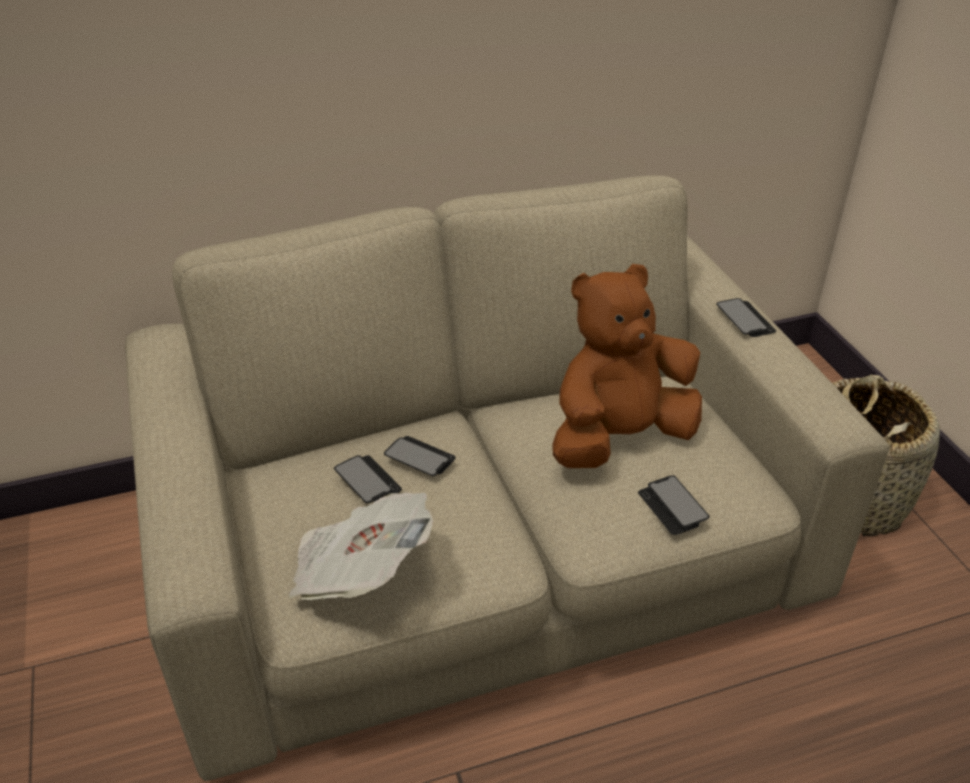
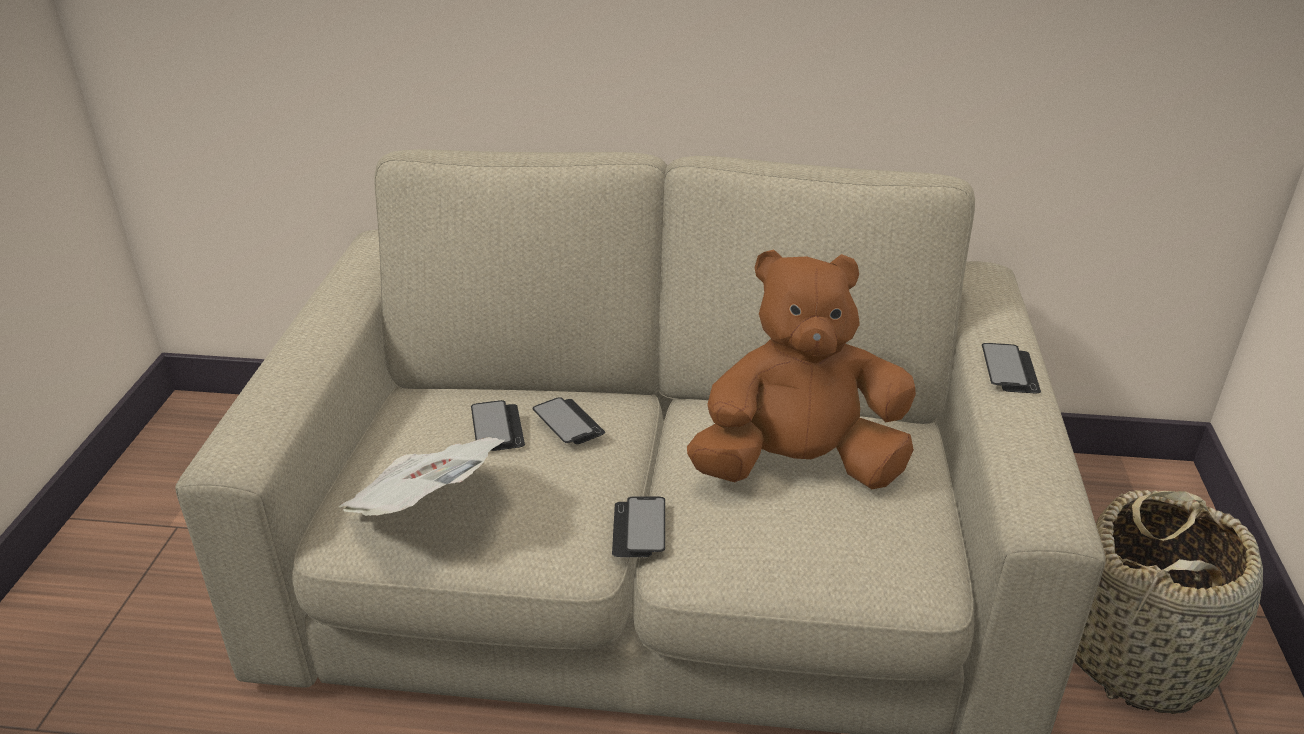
camera: 25 degrees right, 5 degrees down
(672, 506) = (802, 552): phone -> phone (639, 529)

